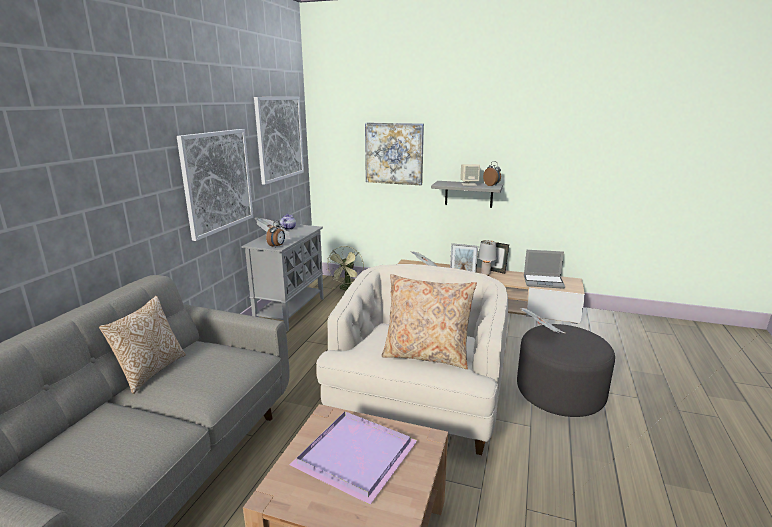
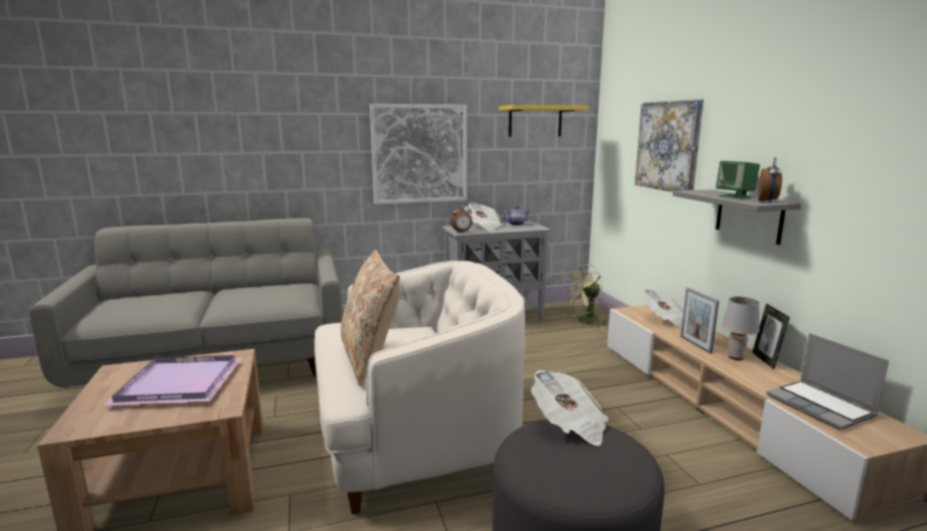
camera: 55 degrees right, 5 degrees down
(150, 371) = (250, 285): pillow -> none
(279, 138) = (535, 121): picture -> yellow shelf
(469, 184) = (735, 196): beige speaker -> green speaker

